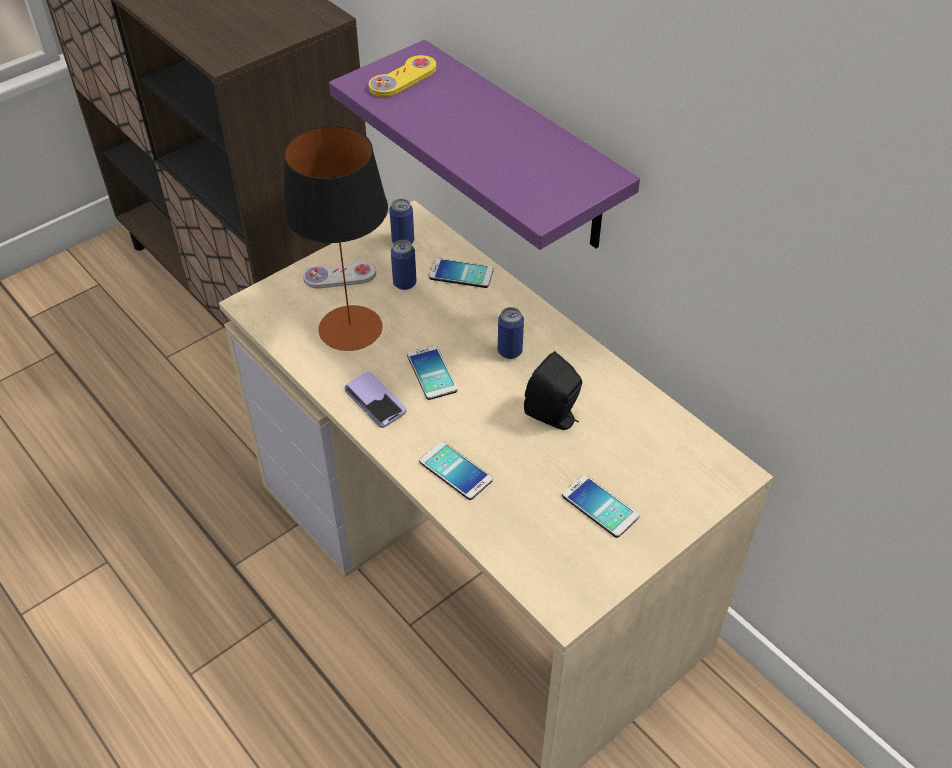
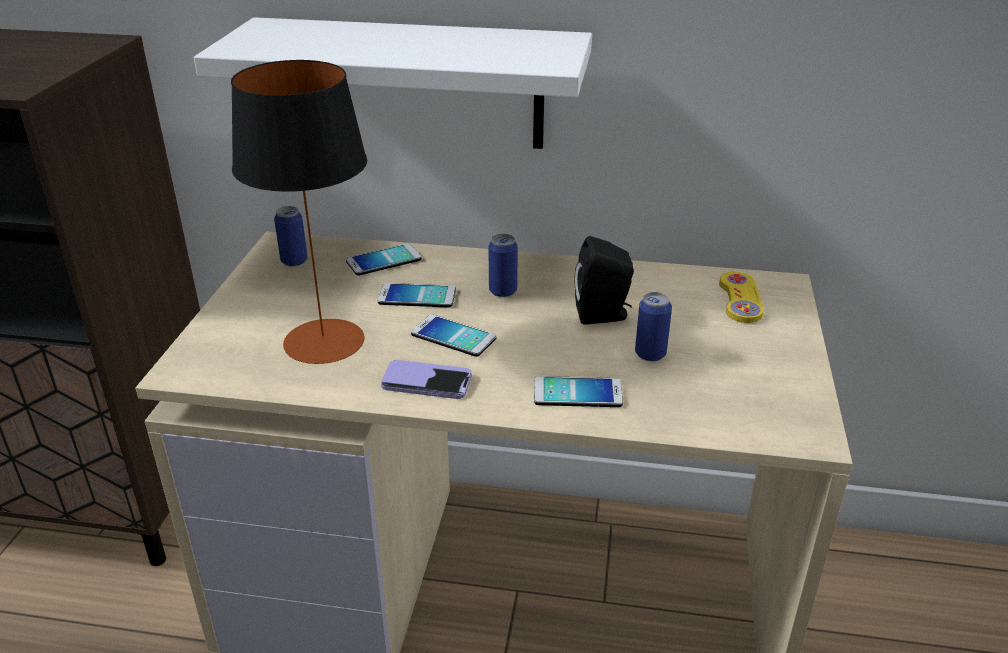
camera: 40 degrees left, 15 degrees down
(340, 276) = (260, 309): white game controller -> none
(403, 78) = (274, 37): yellow game controller -> yellow game controller (740, 299)
(404, 283) = (336, 287): can -> can (650, 354)
(522, 149) = (421, 84): purple shelf -> white shelf
(600, 506) = (728, 353): phone -> phone (417, 296)

